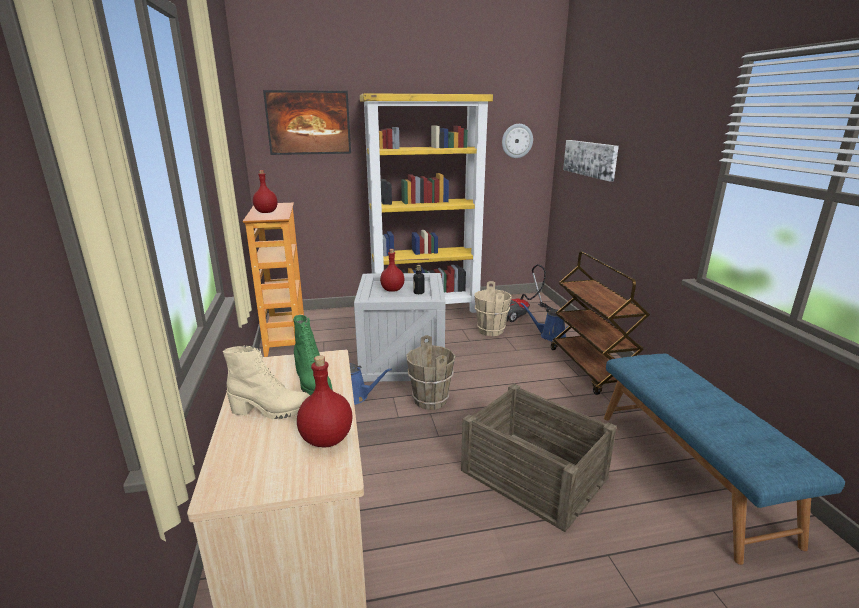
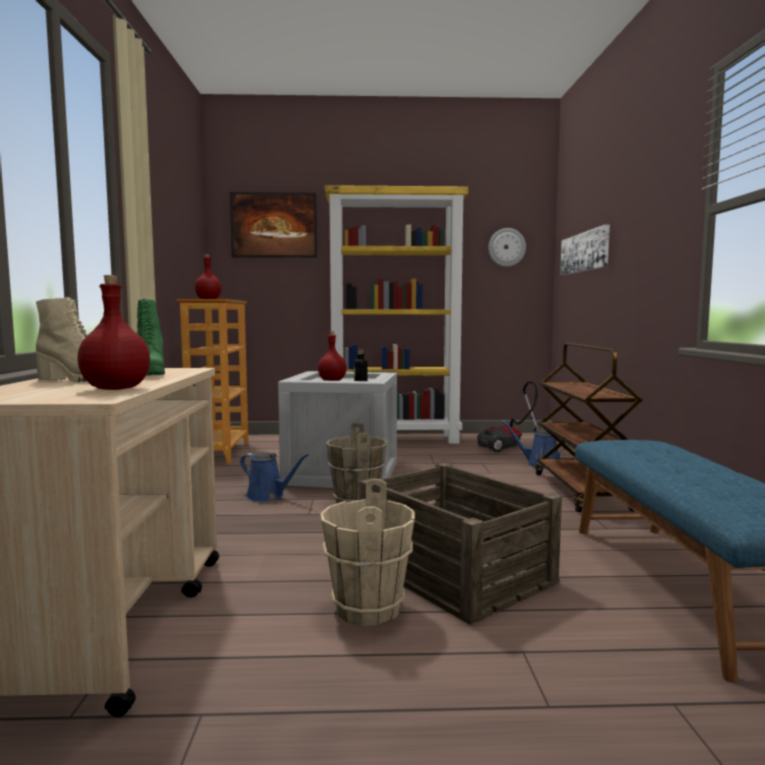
camera: 10 degrees right, 15 degrees down
(490, 331) = (465, 457): beige bucket -> beige bucket (367, 609)

